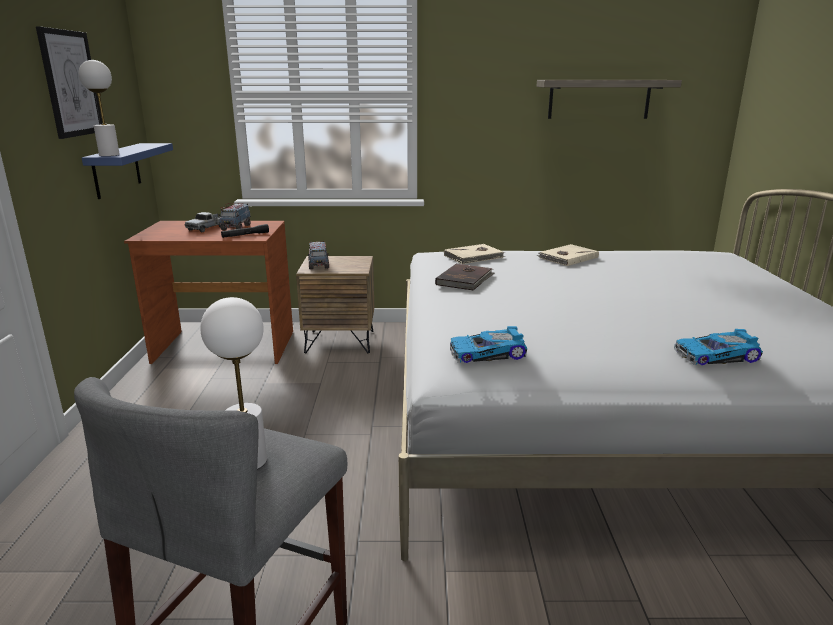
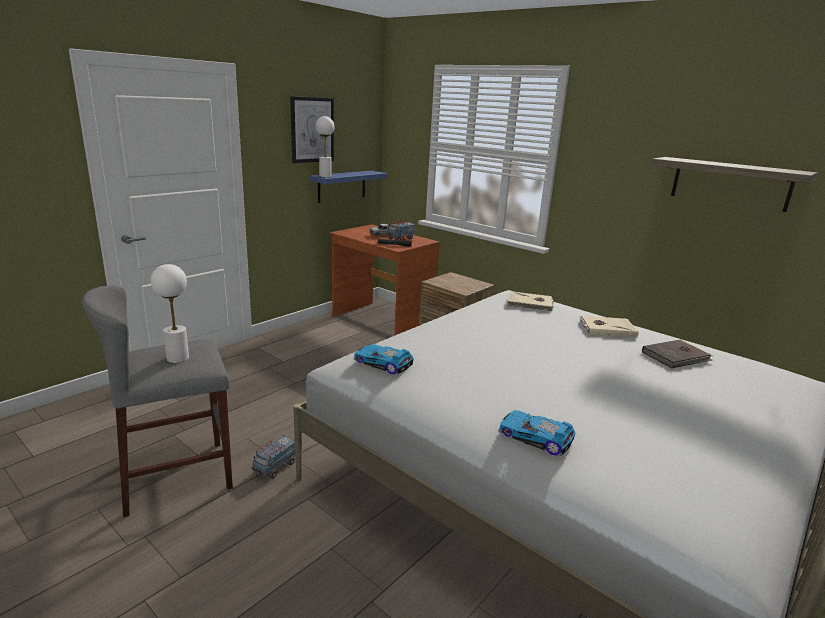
camera: 40 degrees right, 0 degrees up
(318, 265) = (444, 280): toy truck -> toy truck (275, 467)
(465, 279) = (482, 316): brown book -> brown book (676, 356)

